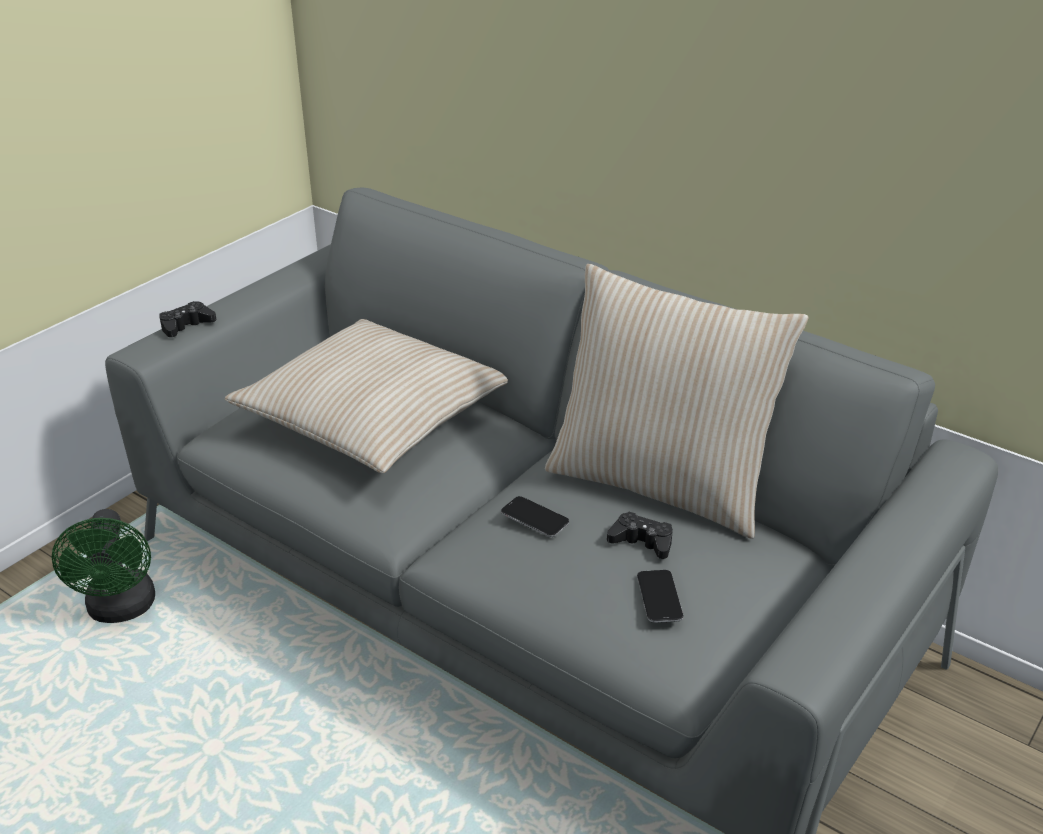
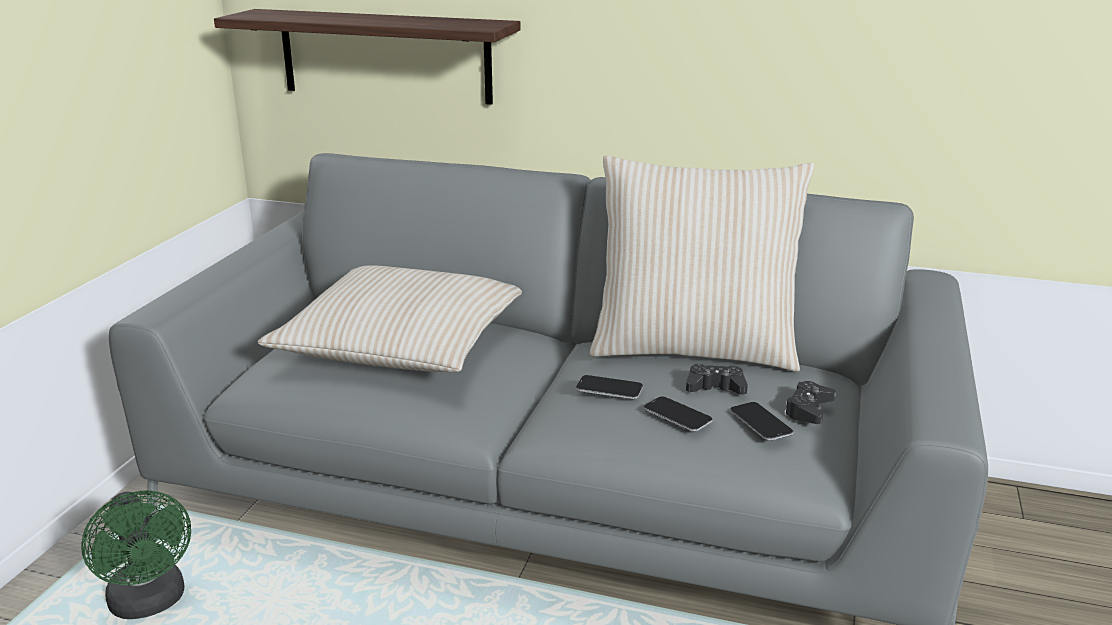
camera: 20 degrees left, 10 degrees down
(186, 325) = (185, 290): black game controller -> black game controller (808, 409)
(433, 89) = (385, 56): none -> shelf
(580, 568) = (677, 415): none -> phone

